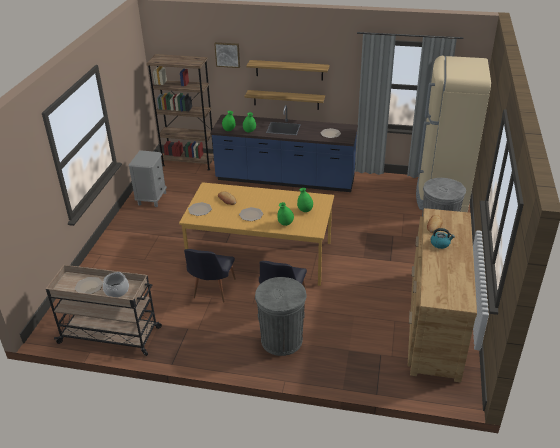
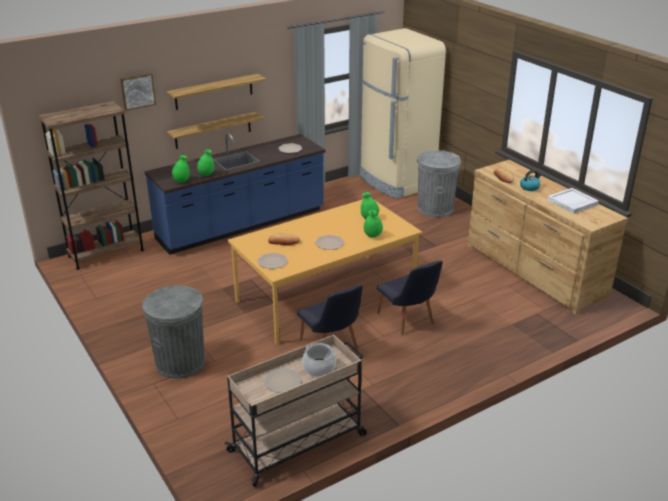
camera: 45 degrees left, 5 degrees down
(151, 198) = (121, 304): grey nightstand -> none
(281, 340) = (454, 348): grey trash can -> grey trash can (180, 362)
(451, 274) = (572, 202): none -> white tray

